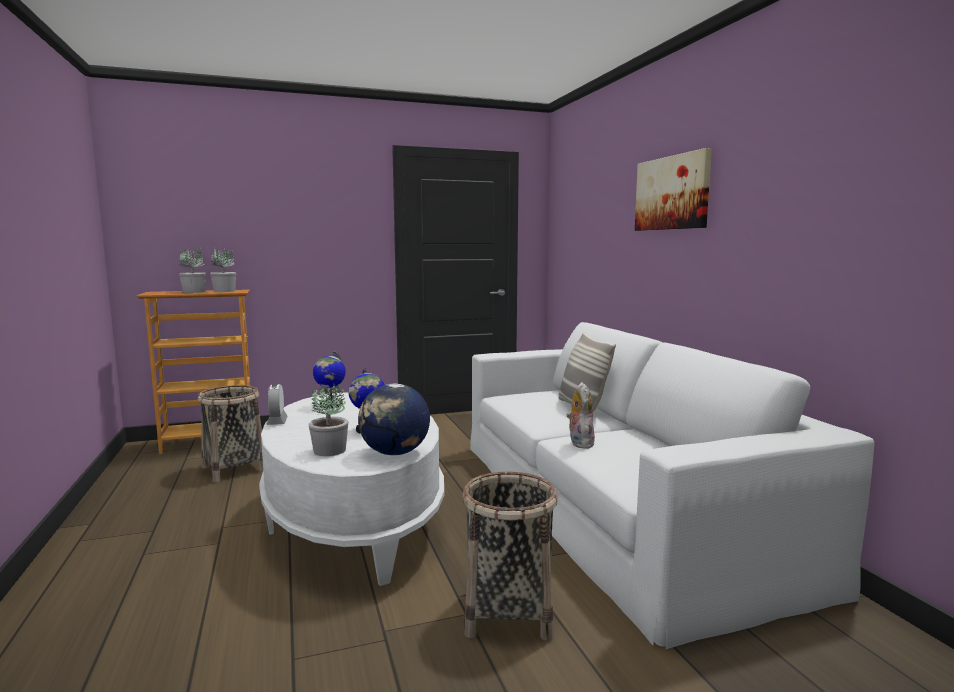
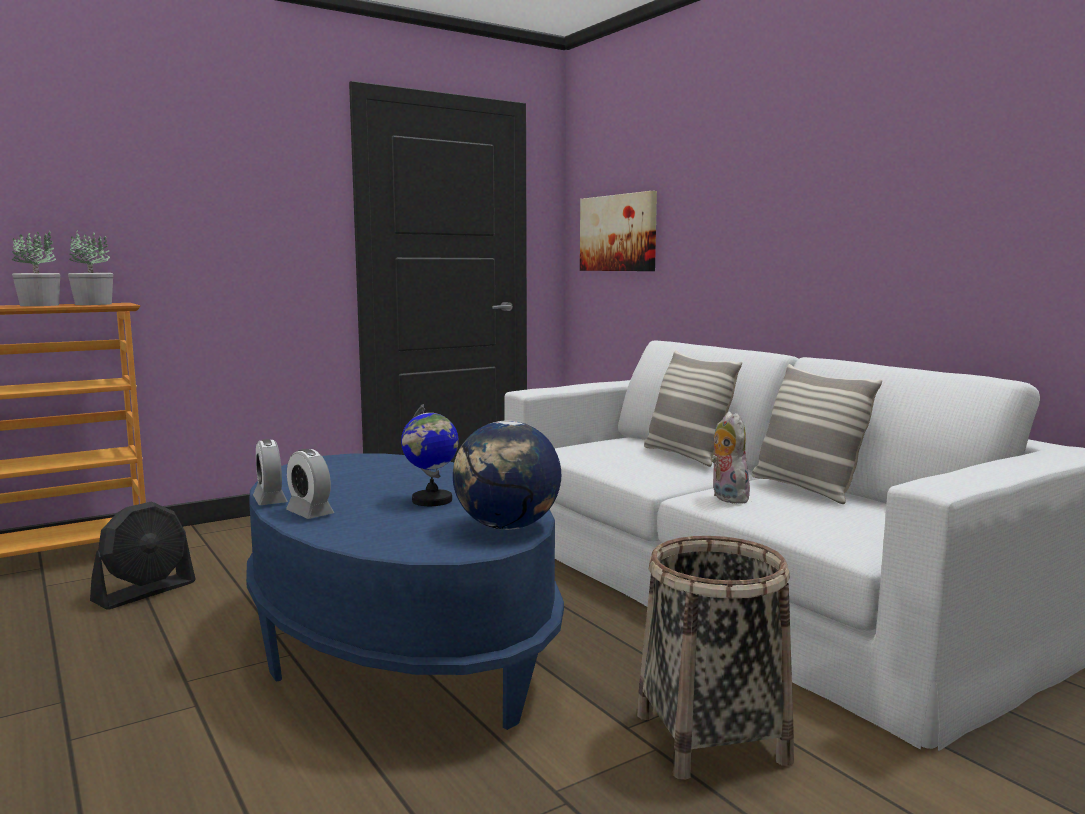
camera: 15 degrees left, 0 degrees up
(234, 468) = (145, 592): basket -> black fan
(290, 432) = (310, 513): none -> alarm clock
(330, 405) = (333, 472): globe -> none
(330, 450) = (404, 532): potted plant -> none
(354, 519) = (398, 644): white coffee table -> blue coffee table
(643, 441) = (806, 489): none -> pillow
(672, 193) = (788, 159): picture -> picture (618, 233)

